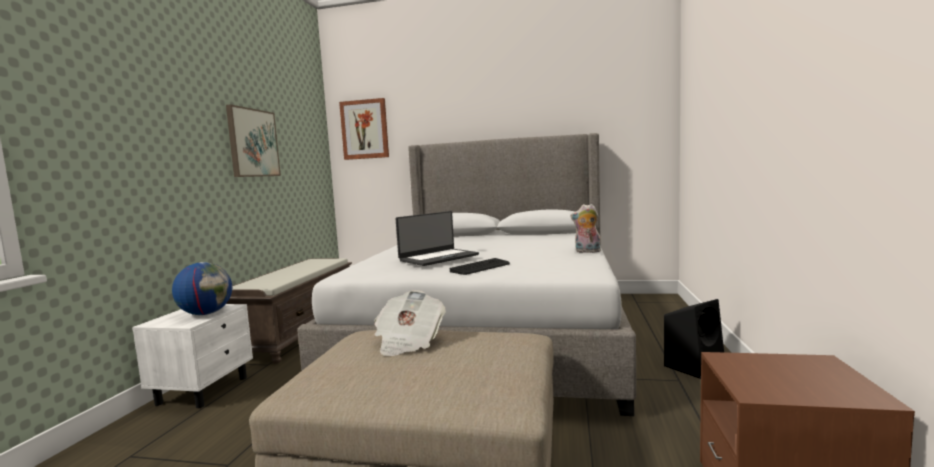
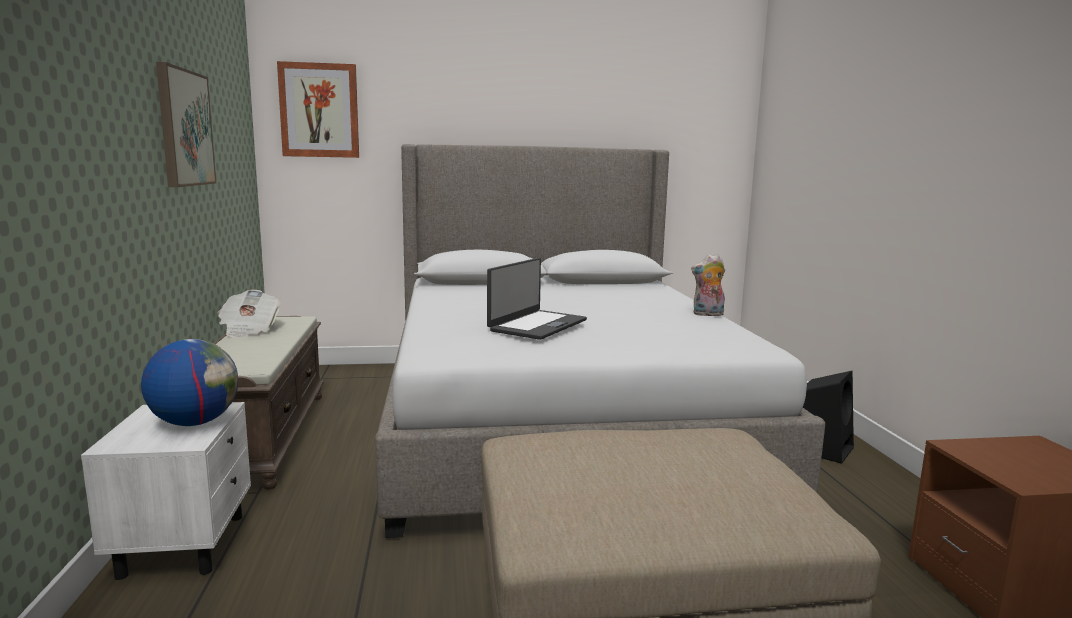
camera: 20 degrees left, 5 degrees up
(408, 342) = (605, 451): newspaper -> newspaper (249, 330)
(481, 267) = (615, 341): keyboard -> none

